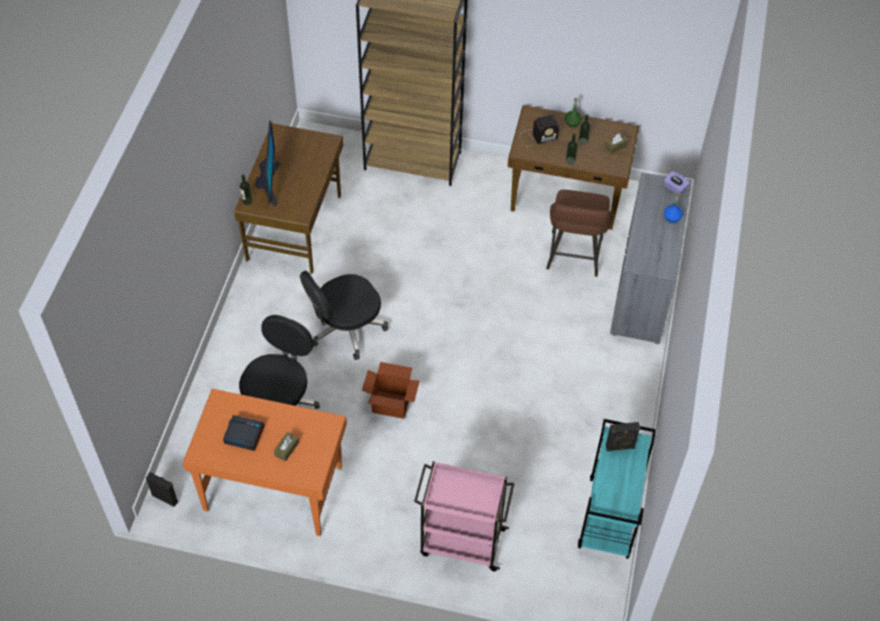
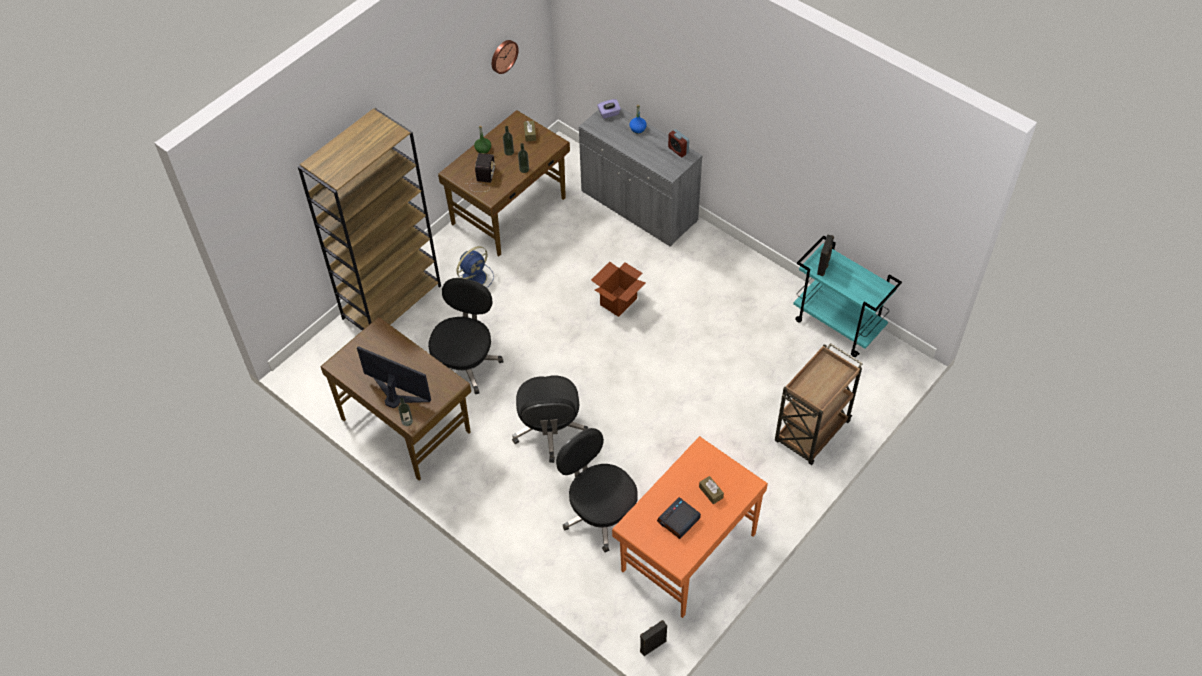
camera: 60 degrees left, 0 degrees up
(381, 239) = (465, 363): none -> black office chair
(391, 404) = (651, 428): cardboard box -> cardboard box (618, 301)
(461, 542) = (811, 433): pink cart -> brown cart
(476, 205) = (475, 277): none -> blue fan
(574, 257) = (577, 235): brown stool -> none
(641, 63) = (503, 56): none -> wall clock
(668, 259) = (678, 150): none -> alarm clock

